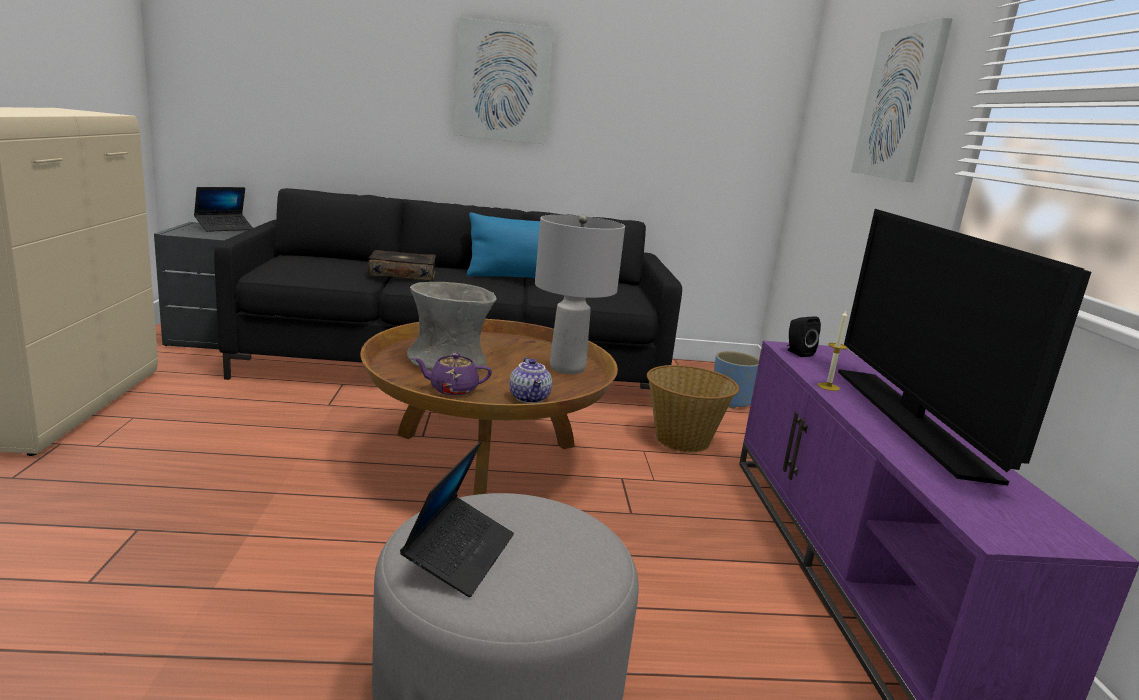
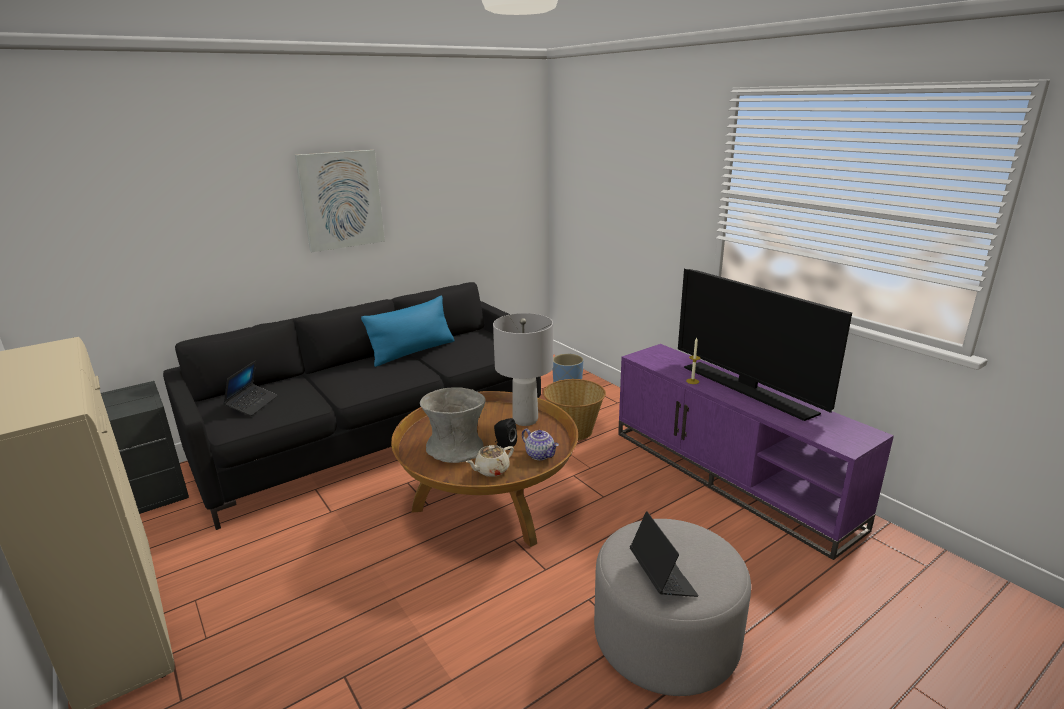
camera: 30 degrees left, 5 degrees up
(224, 228) = (123, 394): laptop -> laptop (252, 404)
(403, 274) = (332, 384): book -> none
(452, 389) = (491, 470): purple teapot -> beige teapot
(797, 353) = (648, 359): black speaker -> black speaker (504, 445)
(900, 104) = (651, 185): picture -> none

